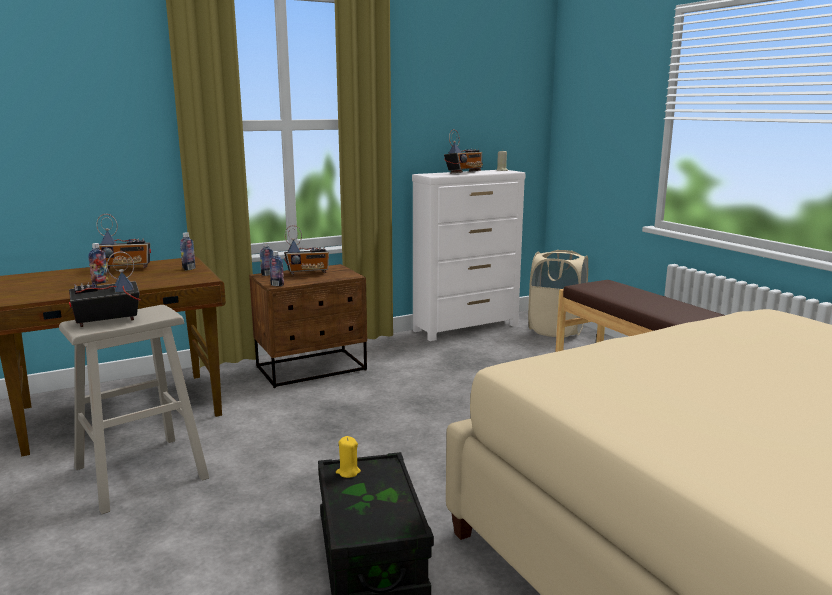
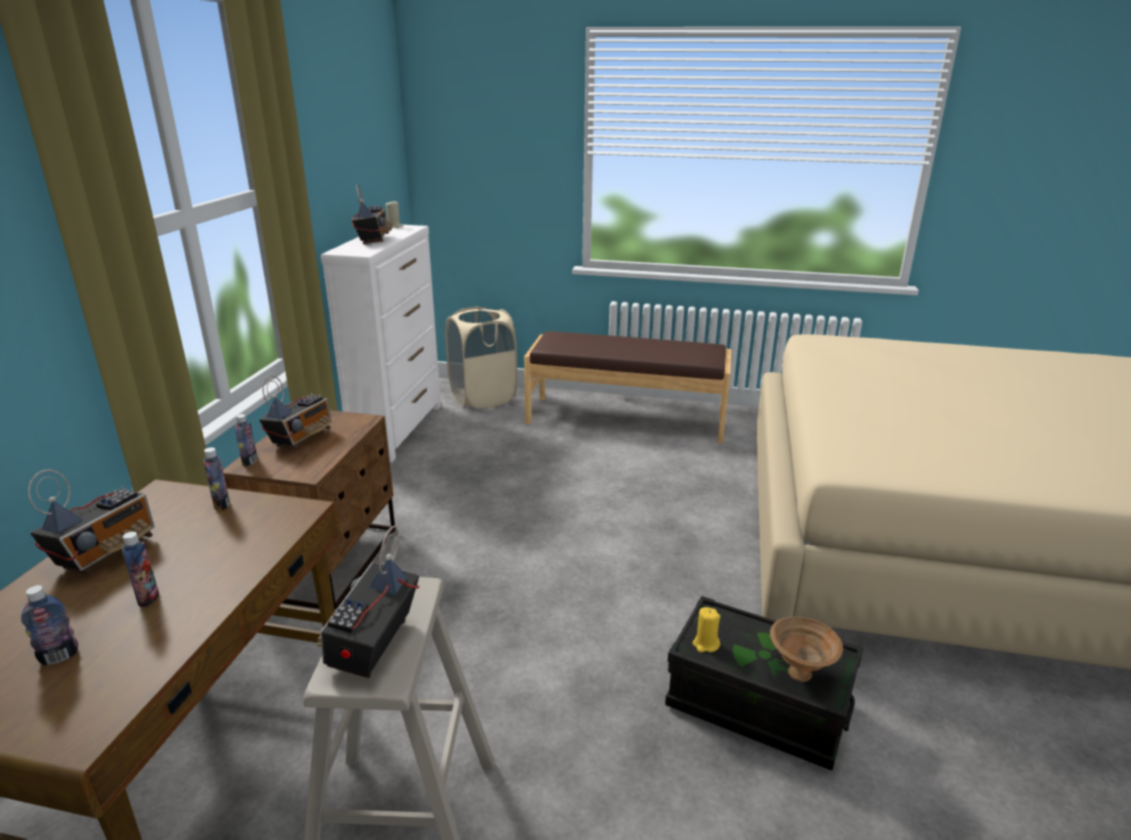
camera: 50 degrees left, 10 degrees up
(277, 285) = (311, 472): bottle -> bottle (59, 656)
(364, 517) = (798, 672): none -> brown bowl

